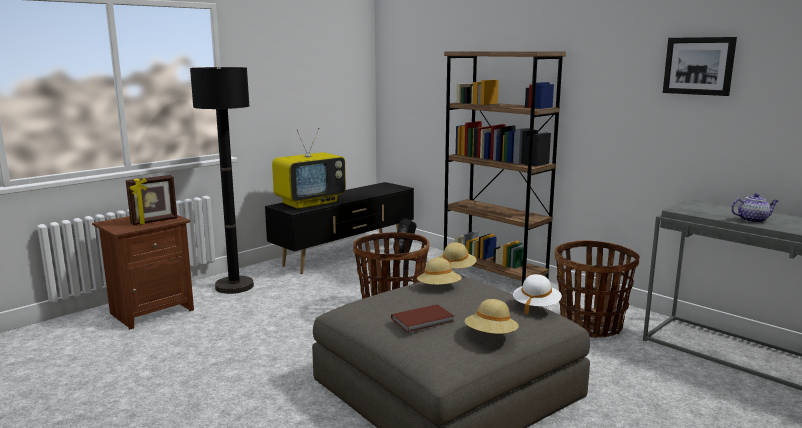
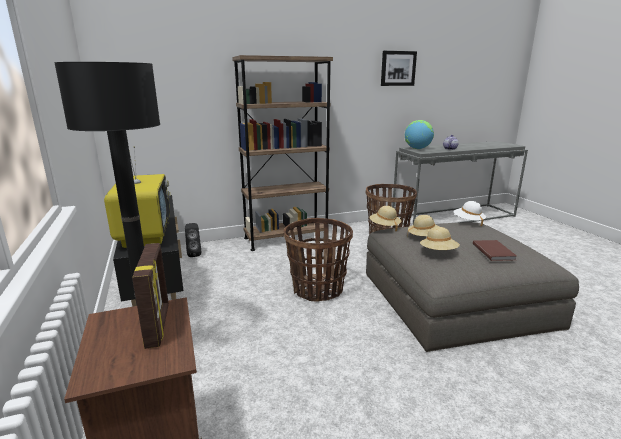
camera: 65 degrees left, 5 degrees up
(491, 335) = (515, 240): beige hat -> beige hat (438, 252)
(700, 206) = (417, 148): none -> globe

